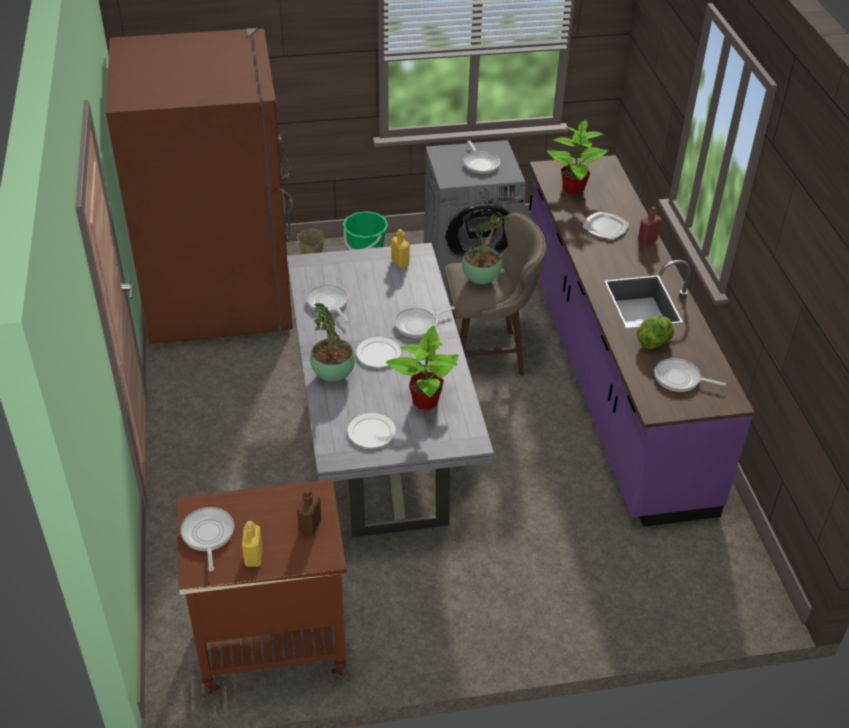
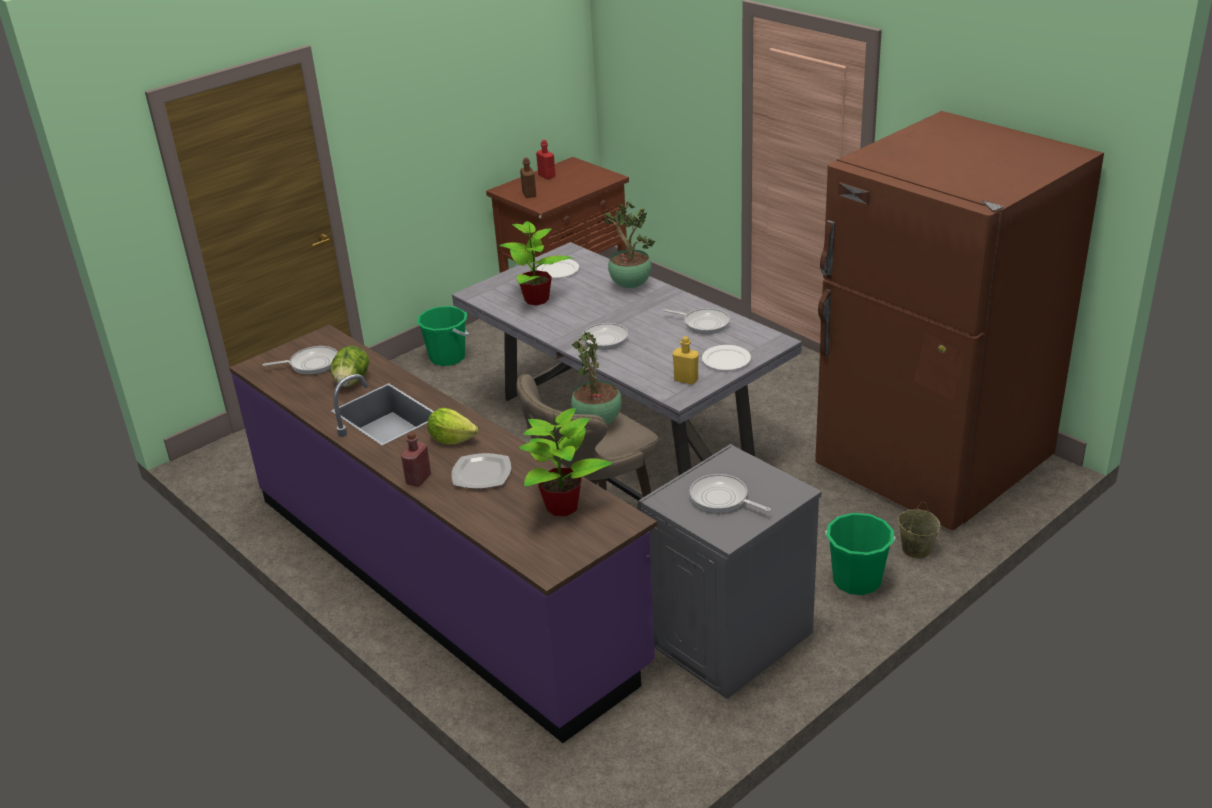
camera: 150 degrees right, 10 degrees down
(208, 535) = (585, 173): frying pan -> none
(253, 557) = (546, 176): yellow bottle -> red bottle
(378, 354) = (612, 310): white plate -> white plate (726, 360)
(460, 627) = (447, 357): none -> green bucket
(608, 258) = (452, 439): none -> lettuce

